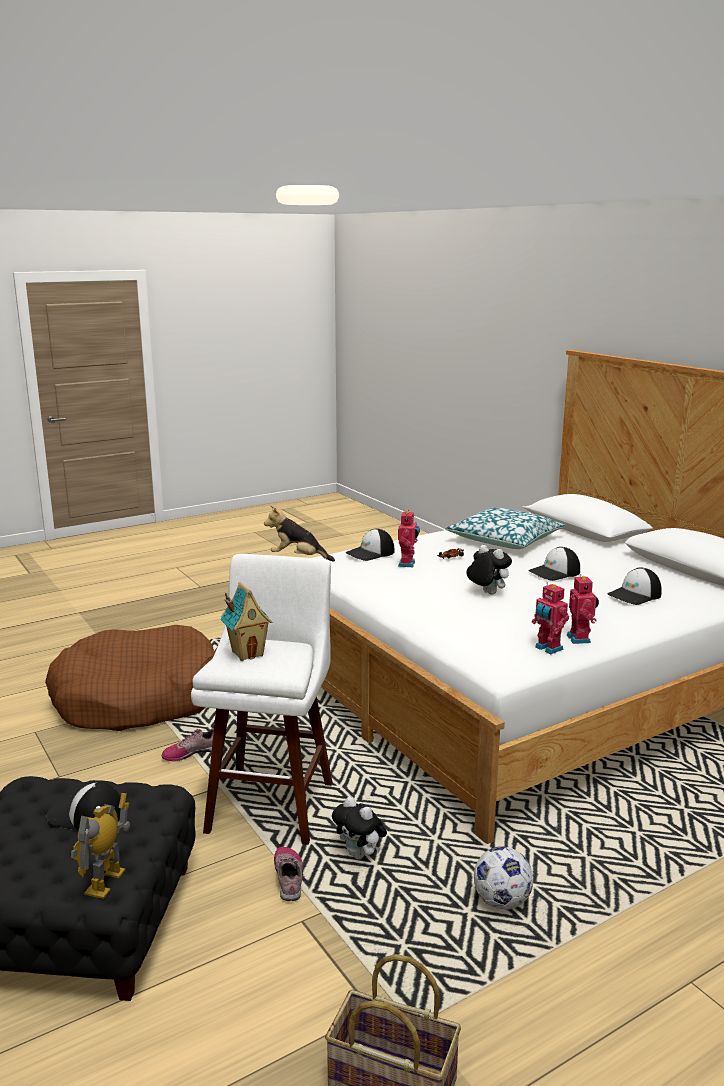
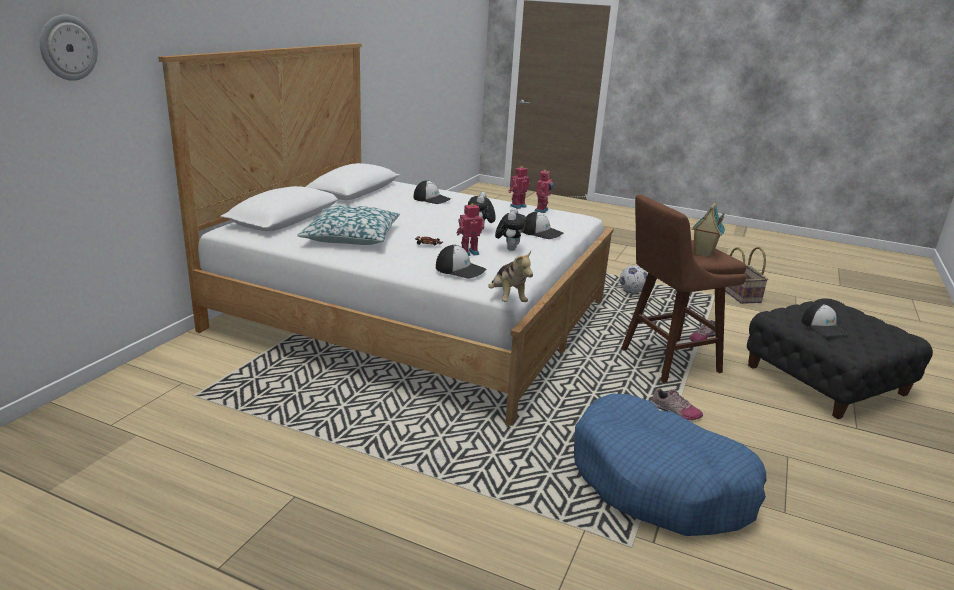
camera: 125 degrees left, 5 degrees up
(106, 882) = (830, 305): toy robot -> none
(138, 698) = (660, 482): brown dog bed -> blue dog bed
(273, 801) = (664, 361): white stool -> brown stool
(360, 855) = (659, 326): plush toy -> plush toy (509, 249)
(524, 333) = (68, 47): none -> wall clock
(555, 572) = (418, 216): cap -> cap (541, 232)

